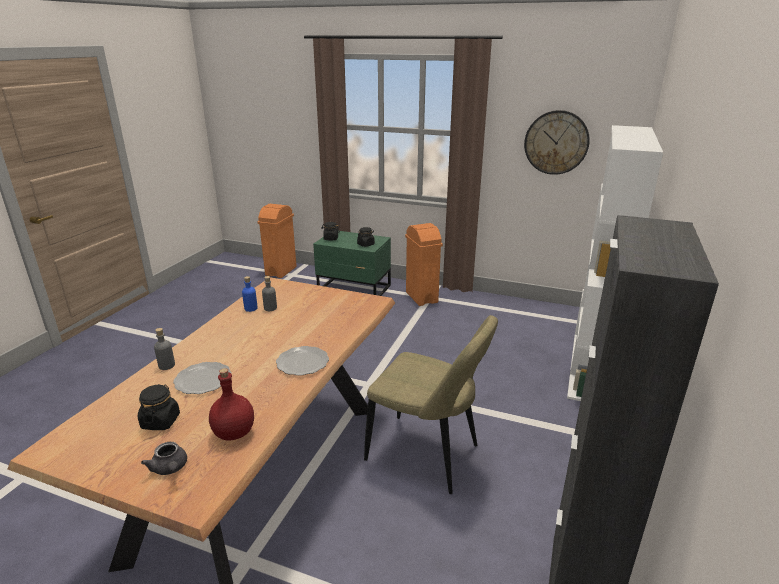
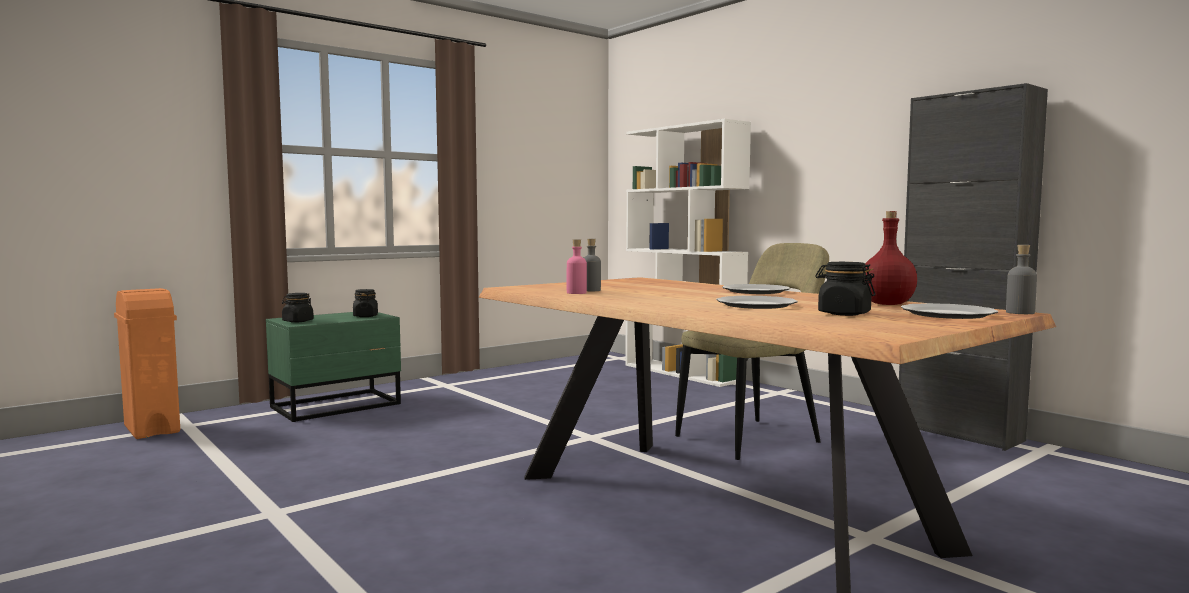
camera: 60 degrees left, 20 degrees down
(166, 365) = (696, 310): grey bottle -> grey bottle (1020, 312)
(170, 469) = (948, 314): grey teapot -> plate
(251, 308) = (576, 293): blue bottle -> pink bottle
(421, 297) = (437, 387): orange trash can -> none
(556, 142) = (537, 167): wall clock -> none

